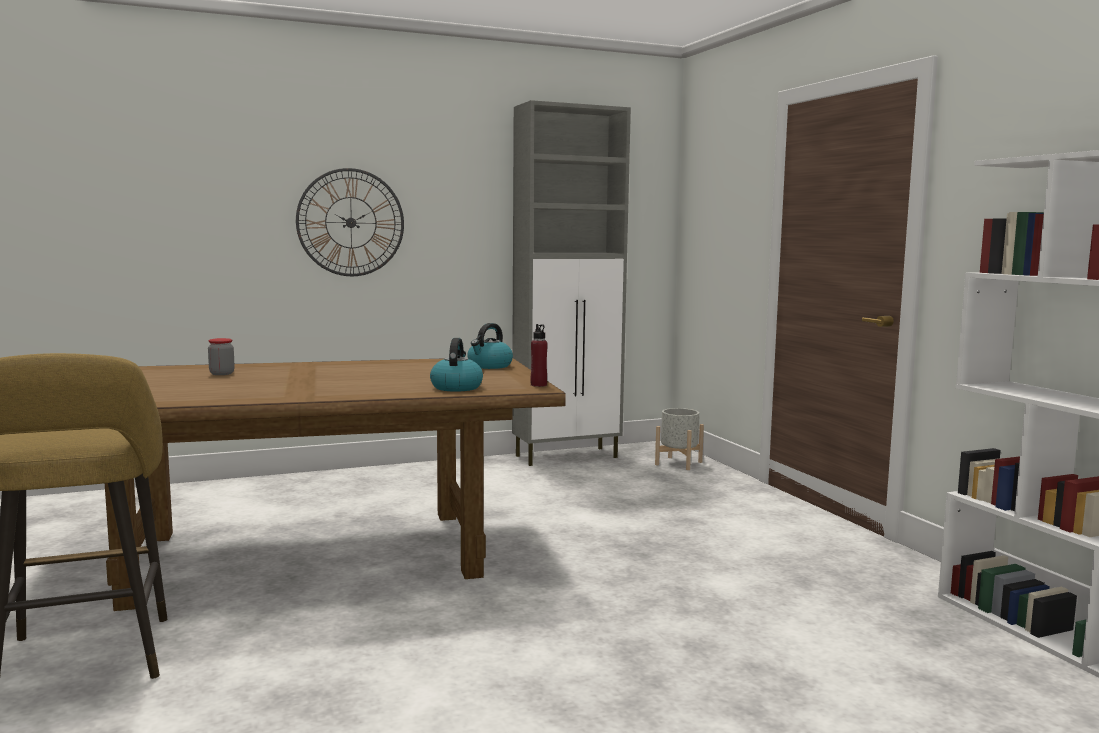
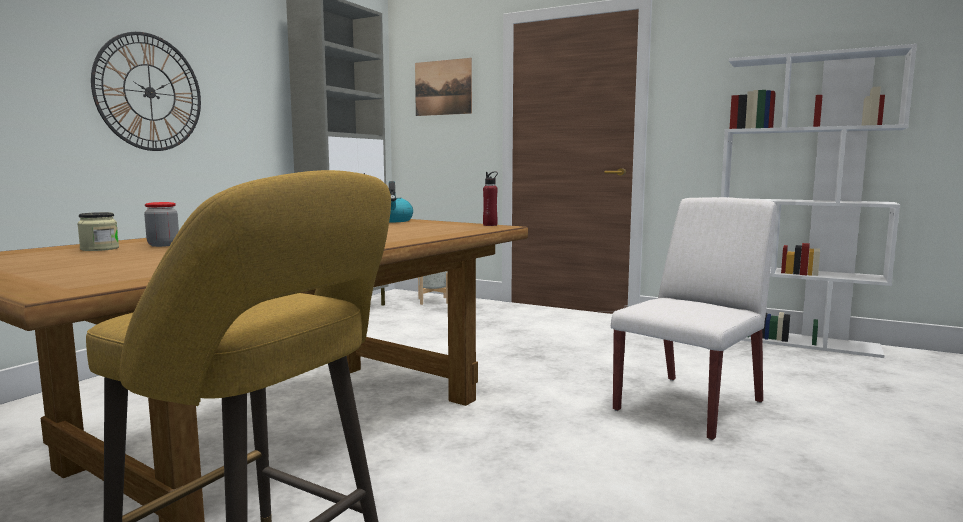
camera: 40 degrees left, 0 degrees up
(181, 372) = (99, 249): none -> jar
(456, 387) = (443, 231): kettle -> none
(676, 658) = (690, 405): none -> white chair
(721, 190) = (443, 87): none -> picture

